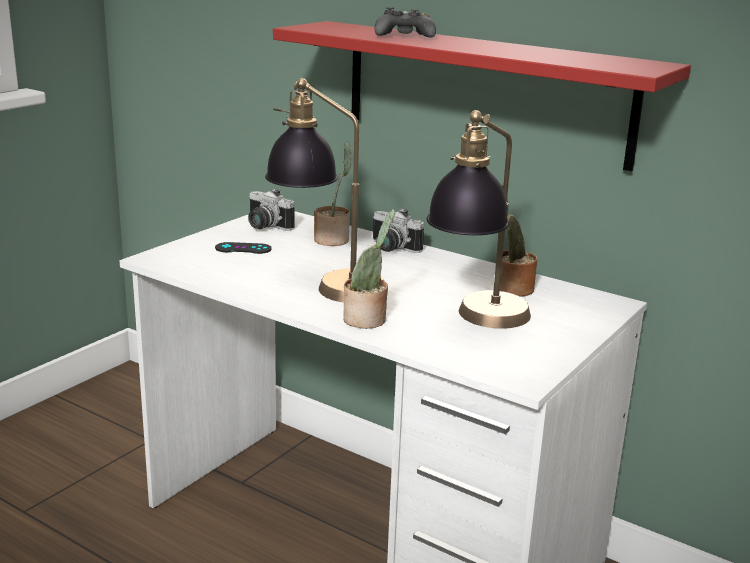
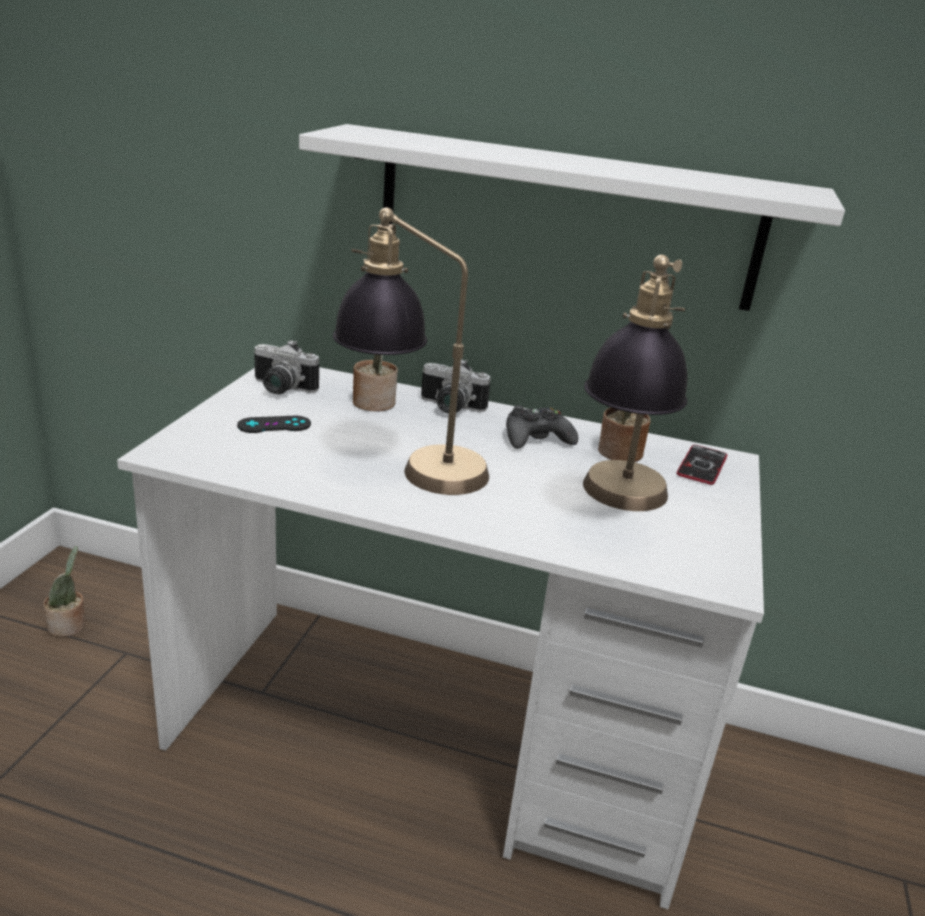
camera: 20 degrees left, 5 degrees up
(367, 320) = (496, 519): potted plant -> potted plant (69, 626)
(404, 36) = (478, 148): black game controller -> black game controller (536, 439)
(484, 92) = (566, 218): red shelf -> white shelf
(581, 304) = (702, 466): none -> phone

